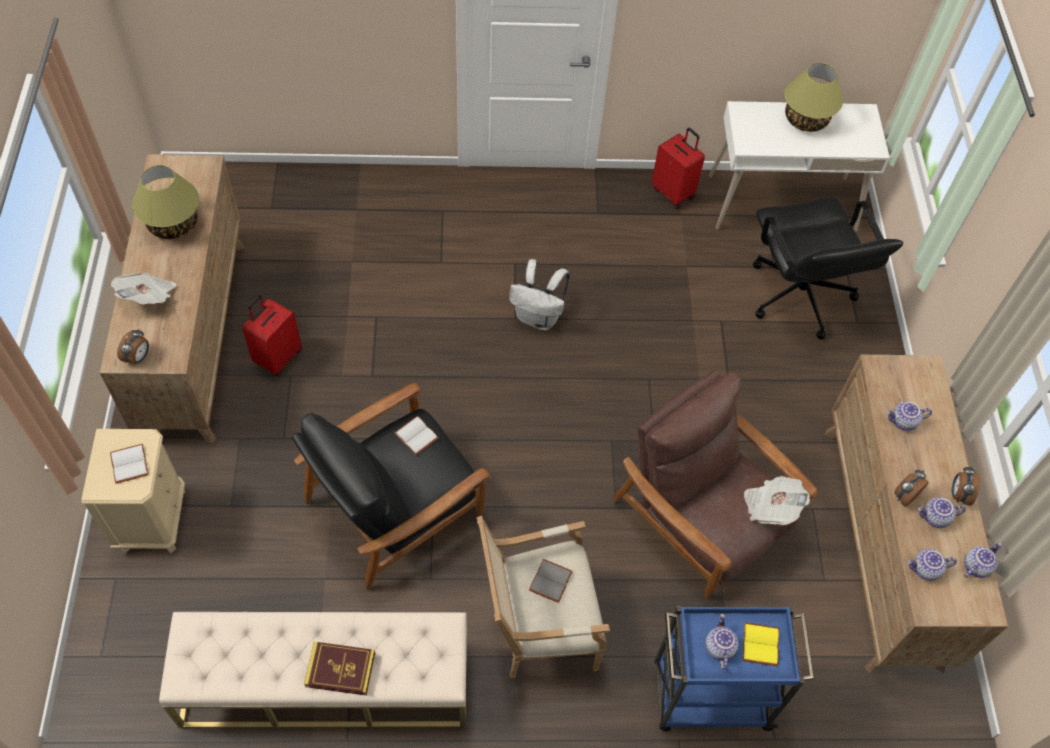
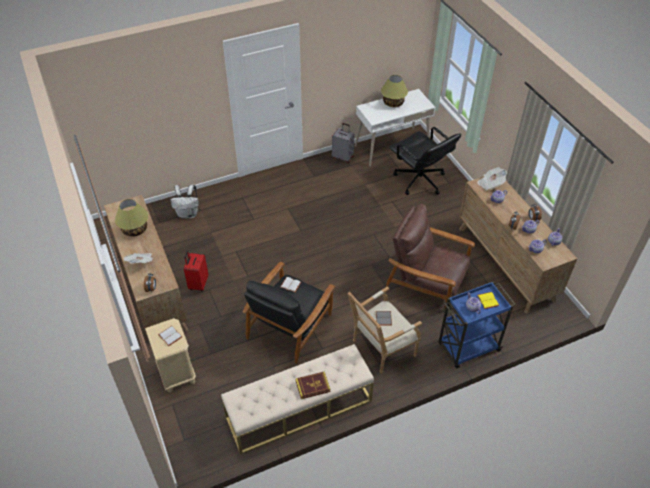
camera: 20 degrees left, 10 degrees down
(538, 318) = (311, 226): white backpack -> white backpack (188, 214)
(673, 192) = (343, 157): red suitcase -> grey suitcase
(771, 506) = (458, 258): newspaper -> newspaper (490, 184)

